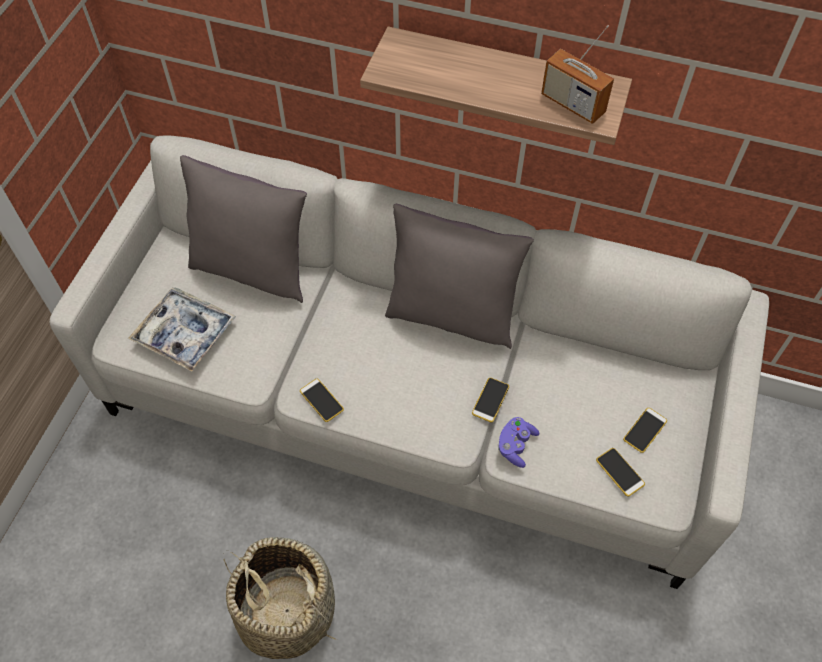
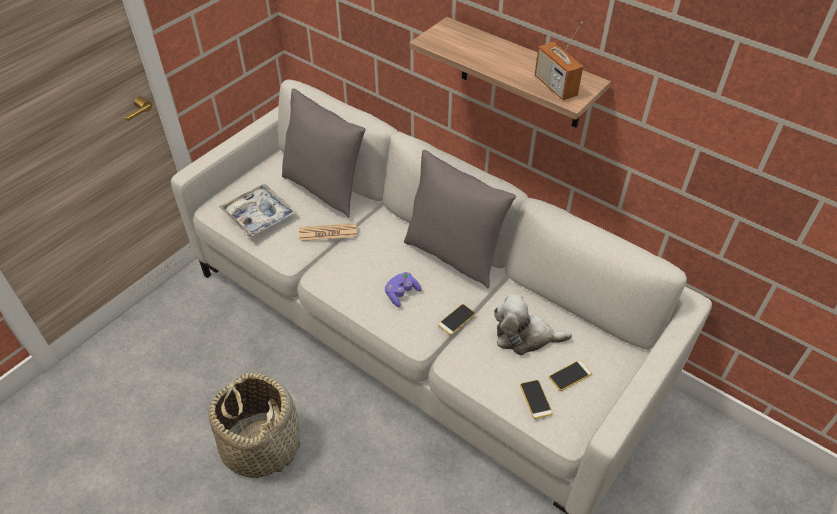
camera: 20 degrees right, 10 degrees down
(285, 331) = (328, 233): none -> newspaper
(321, 400) = (331, 284): phone -> none
(516, 445) = (461, 356): purple game controller -> purple game controller (401, 294)
(577, 397) = (525, 336): none -> plush toy

